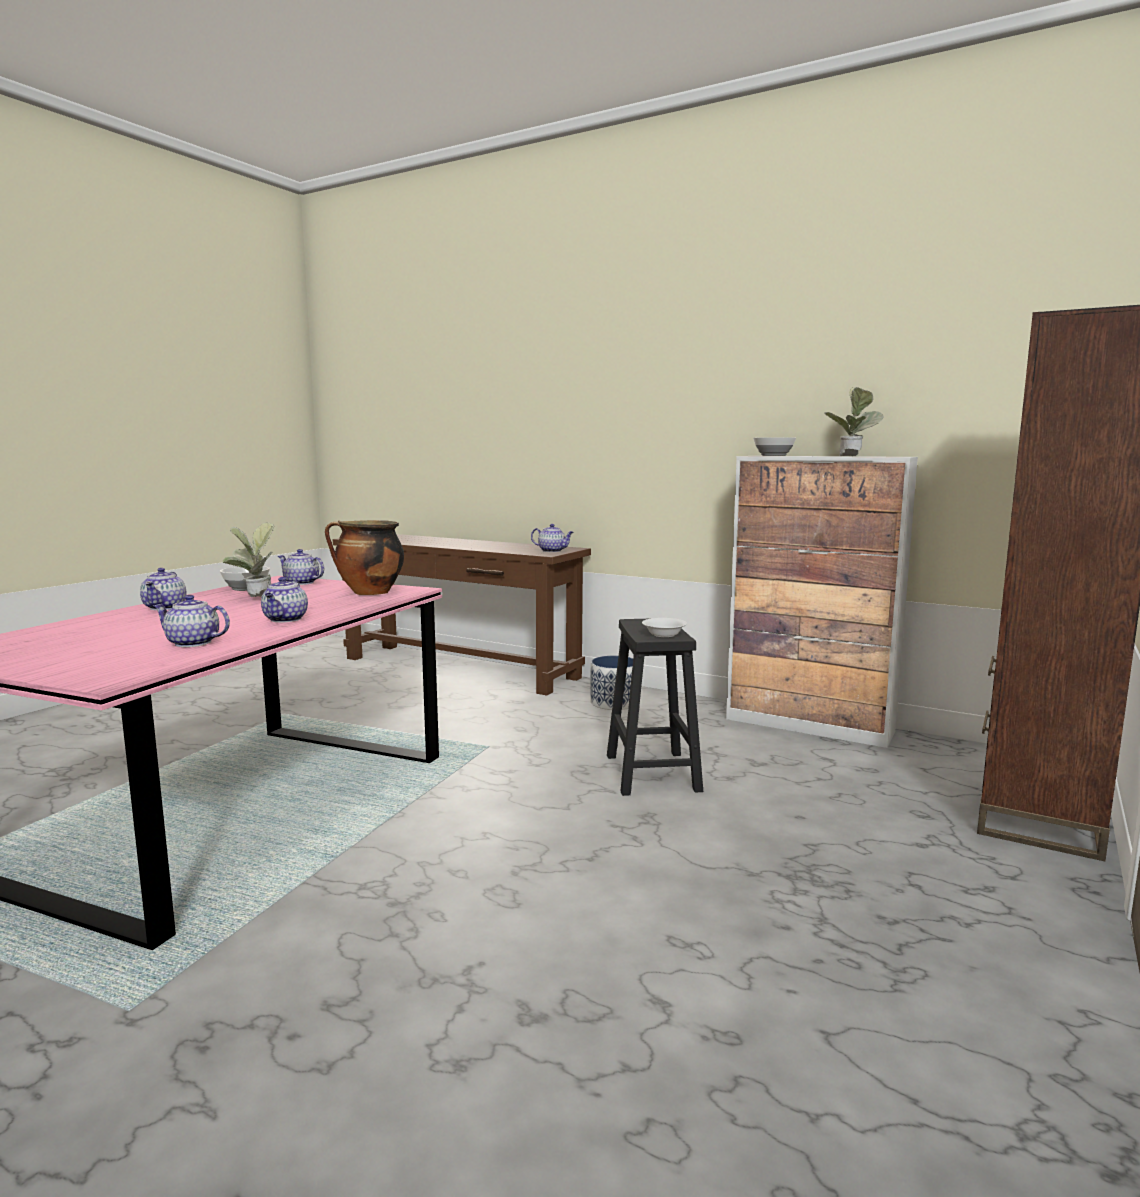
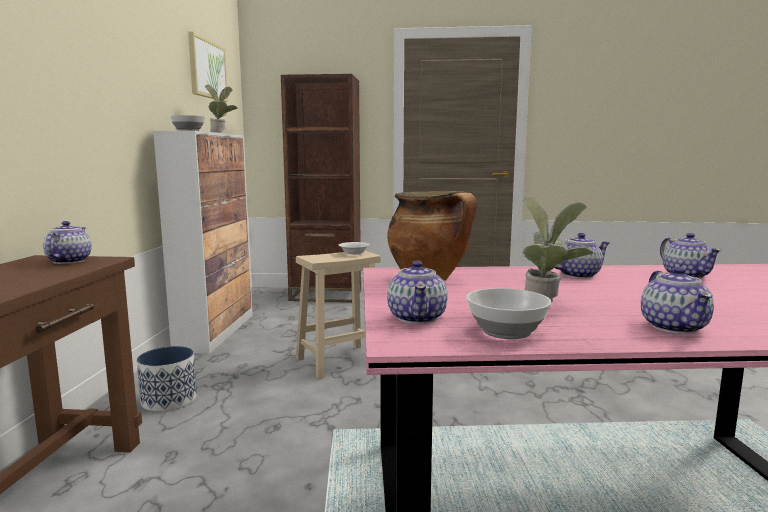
camera: 115 degrees left, 0 degrees up
(165, 607) = (674, 327): teapot -> teapot turned 120 degrees clockwise
(653, 773) = (341, 360): black stool -> beige stool
(960, 349) = (207, 69): none -> picture

